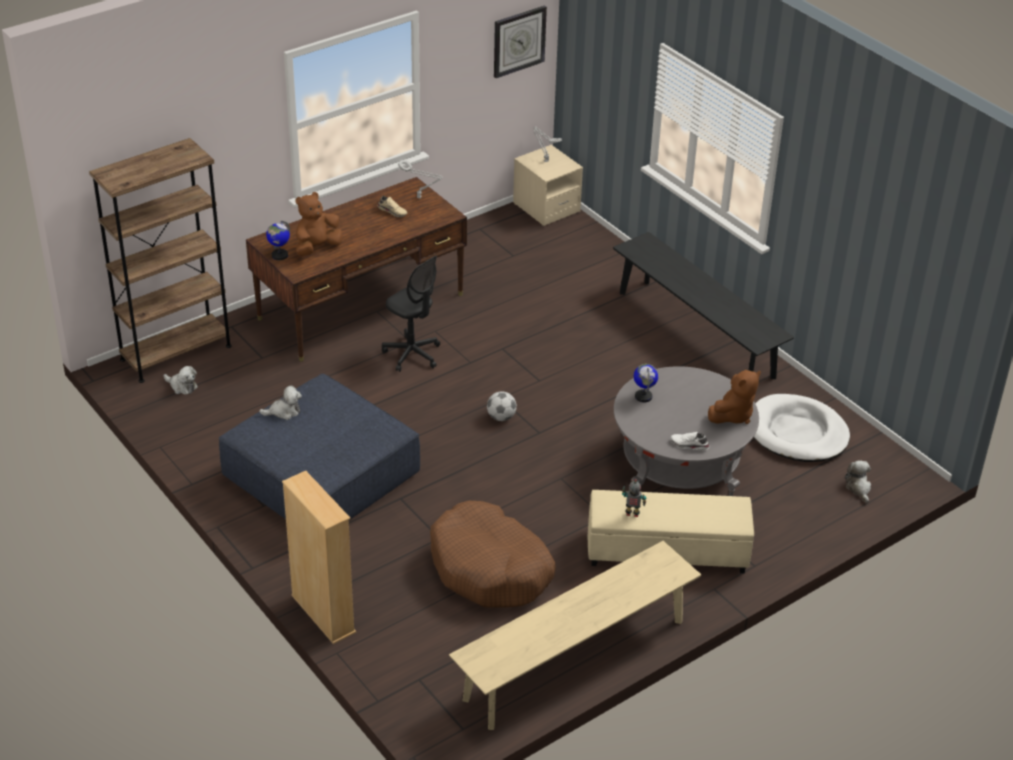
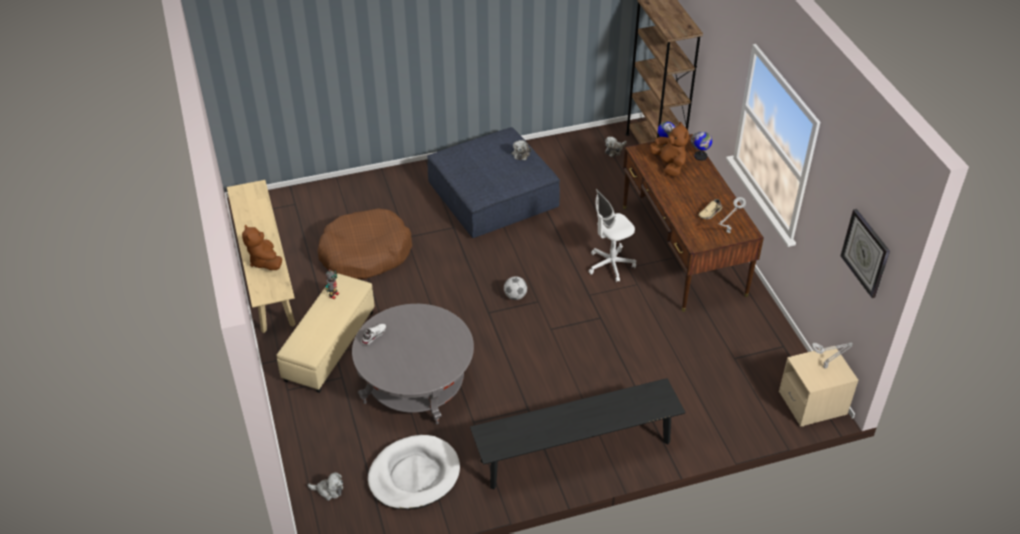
camera: 110 degrees right, 5 degrees up
(323, 614) = (369, 176): beige bookcase -> none
(412, 354) = (610, 265): black office chair -> white office chair
(643, 396) = (442, 327): globe -> globe (700, 156)
(733, 415) = (393, 374): brown plush toy -> brown plush toy (265, 261)

